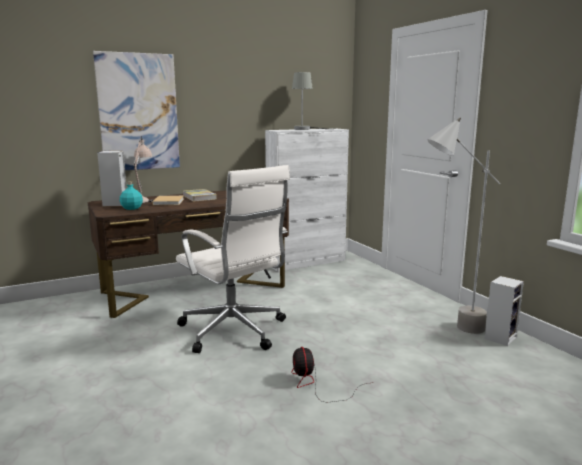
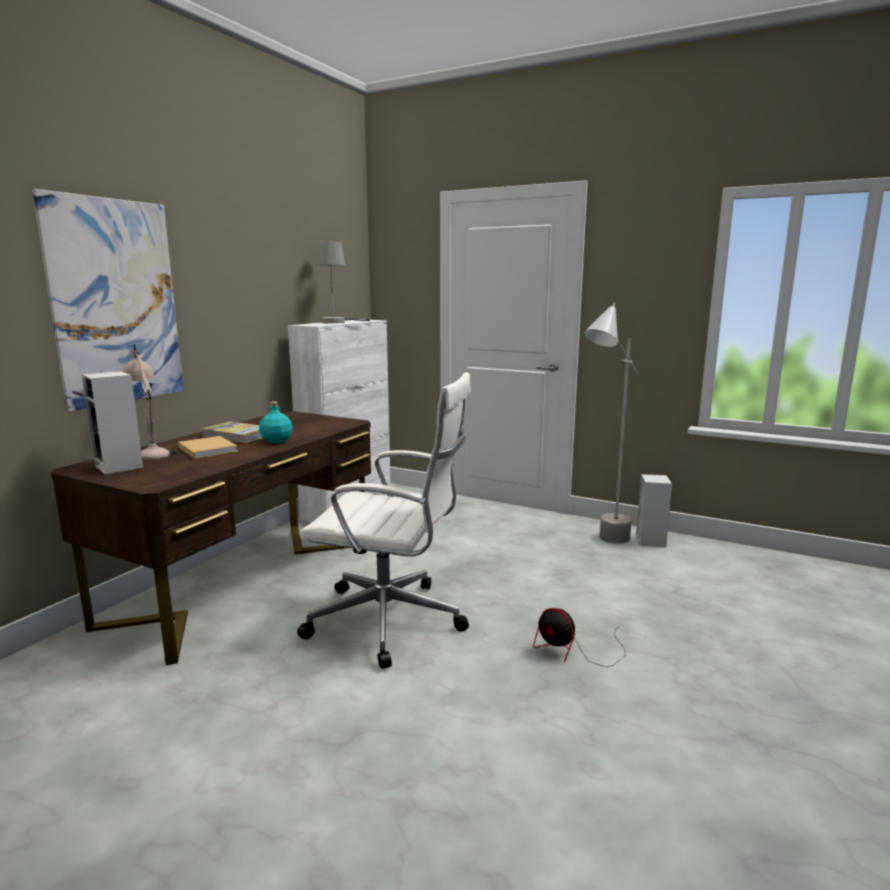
camera: 35 degrees left, 0 degrees up
(131, 208) = (172, 469): turquoise bottle -> turquoise bottle (276, 441)

